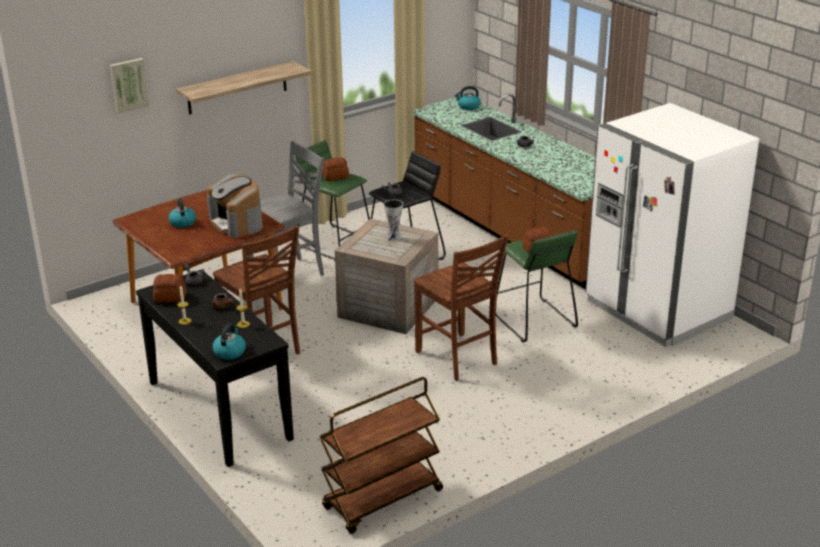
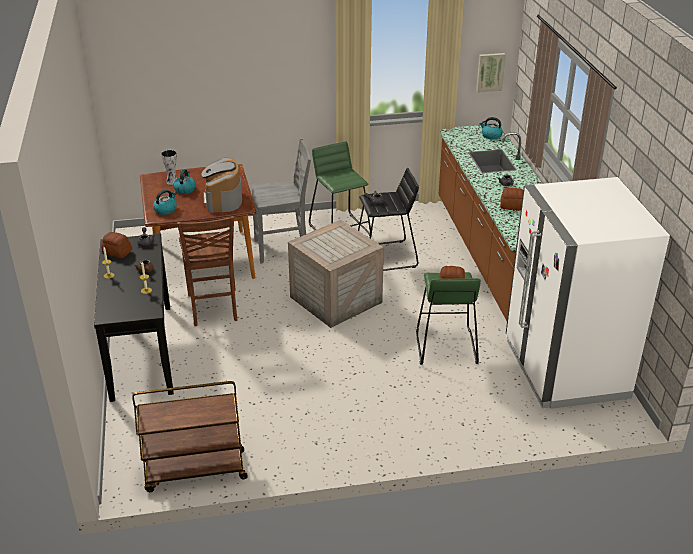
camera: 25 degrees right, 5 degrees up
(128, 85) = (170, 67): picture -> picture (490, 72)
(229, 352) = (115, 312): kettle -> kettle (165, 209)
(237, 88) = (270, 84): shelf -> none
(335, 177) = (343, 175): bread -> bread (512, 206)
(394, 238) = (344, 243): vase -> vase (172, 181)
(458, 358) = (354, 363): brown chair -> none

